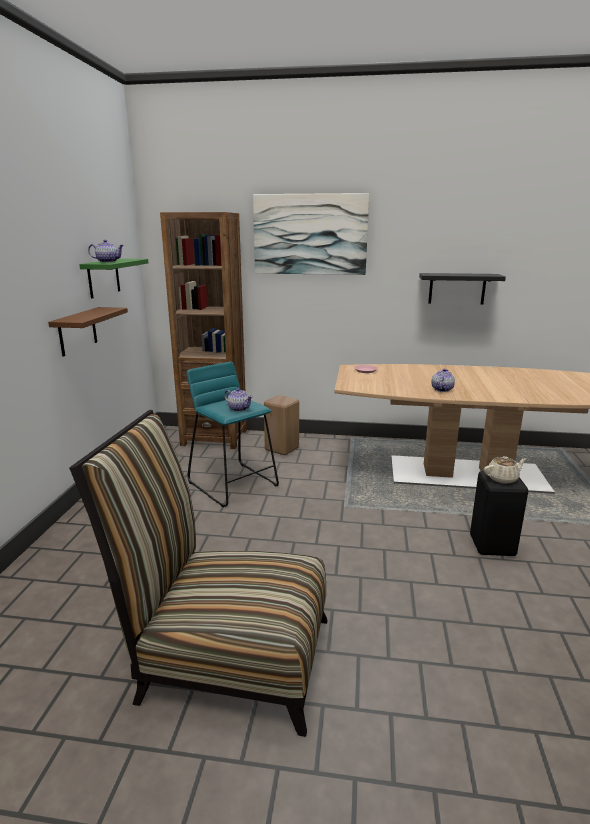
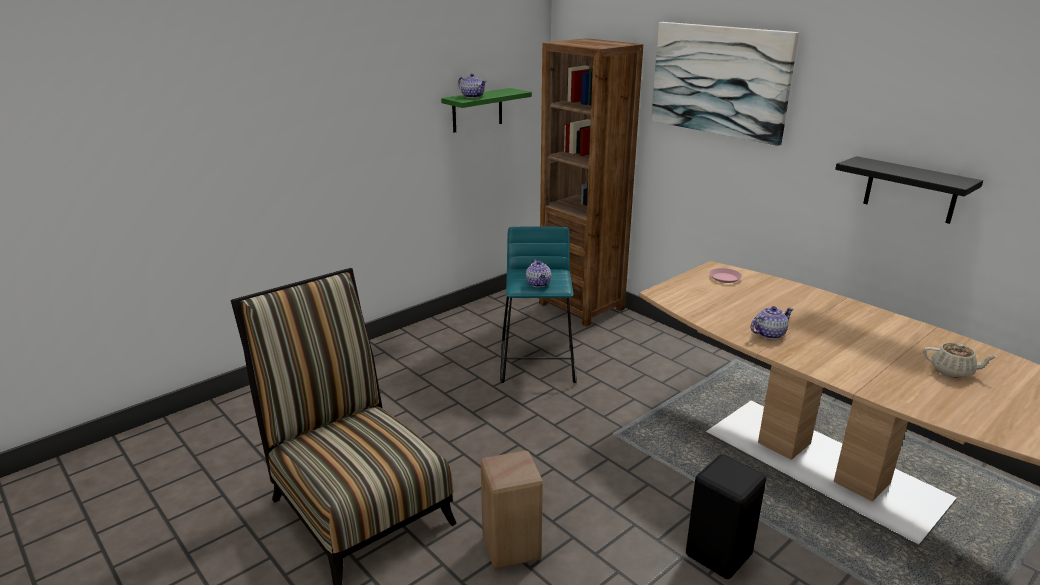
camera: 40 degrees right, 5 degrees up
(77, 331) = (427, 165): brown shelf -> none
(283, 449) = (635, 344): beige stool -> beige stool (513, 548)
(502, 478) = (730, 474): beige teapot -> beige teapot (953, 371)

